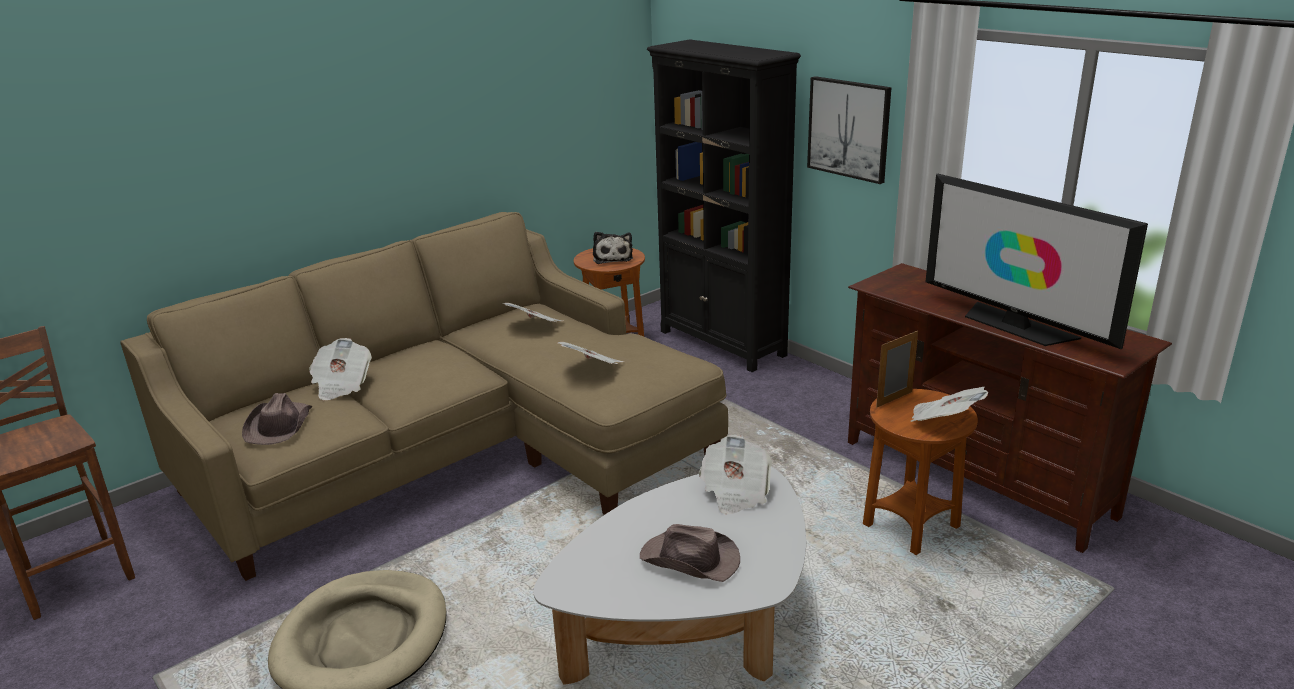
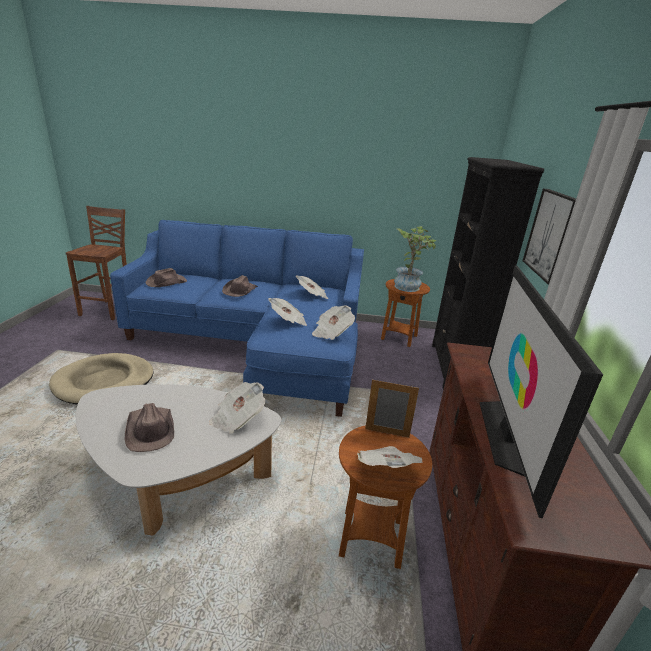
camera: 45 degrees right, 0 degrees up
(341, 385) = (211, 281): newspaper -> newspaper (331, 332)
(424, 373) = (240, 290): none -> brown hat
(457, 452) = (257, 341): beige sofa -> blue sofa
(612, 257) = (409, 286): plush toy -> potted plant

